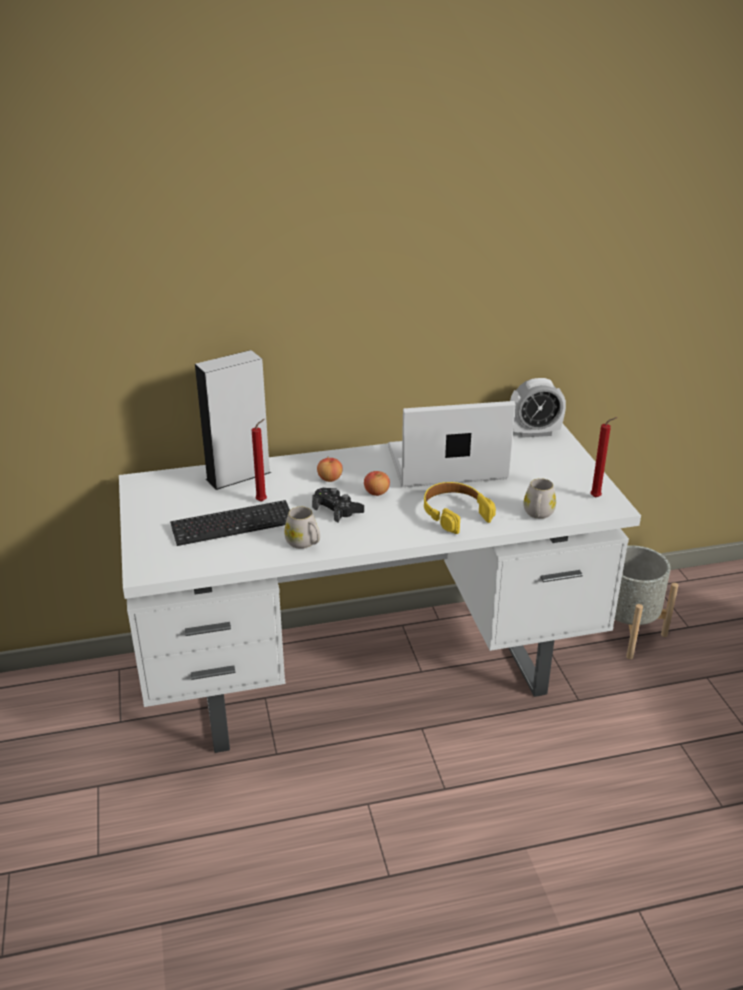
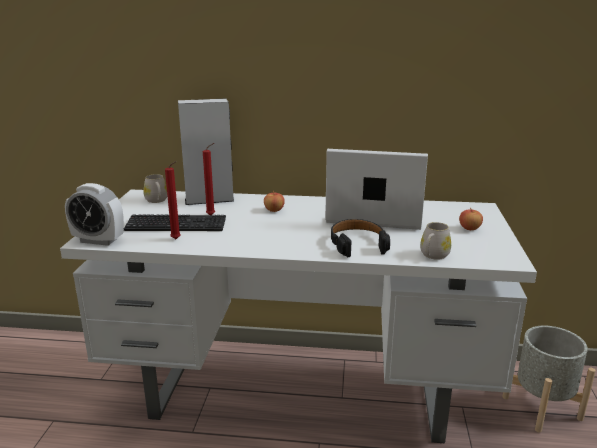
camera: 20 degrees right, 10 degrees down
(304, 543) = (217, 244): white mug -> white mug (157, 201)
(337, 509) = (263, 228): black game controller -> none
(376, 492) = (303, 222): apple -> apple (469, 228)
(455, 513) = (357, 244): yellow headphones -> black headphones
(534, 432) = (465, 205): alarm clock -> alarm clock (98, 240)
(597, 497) = (498, 253): red candle -> red candle (177, 239)

